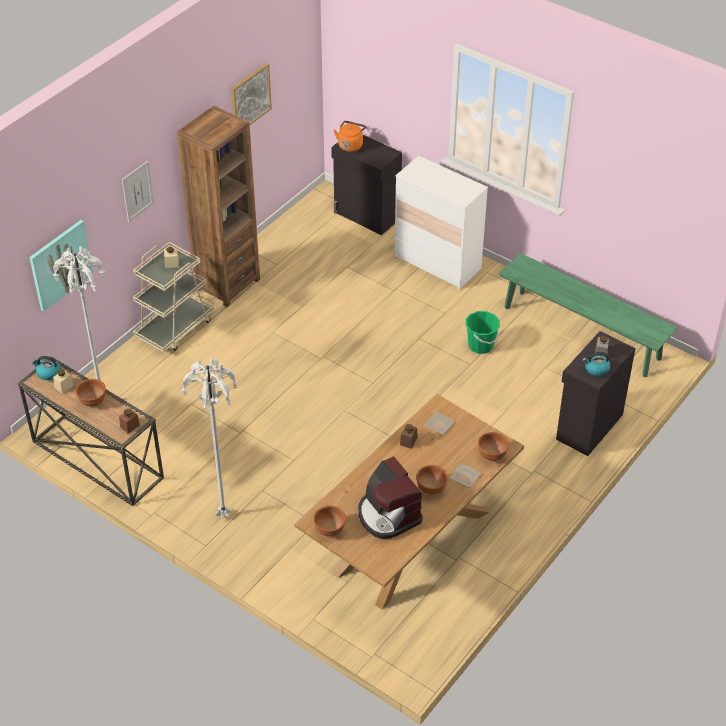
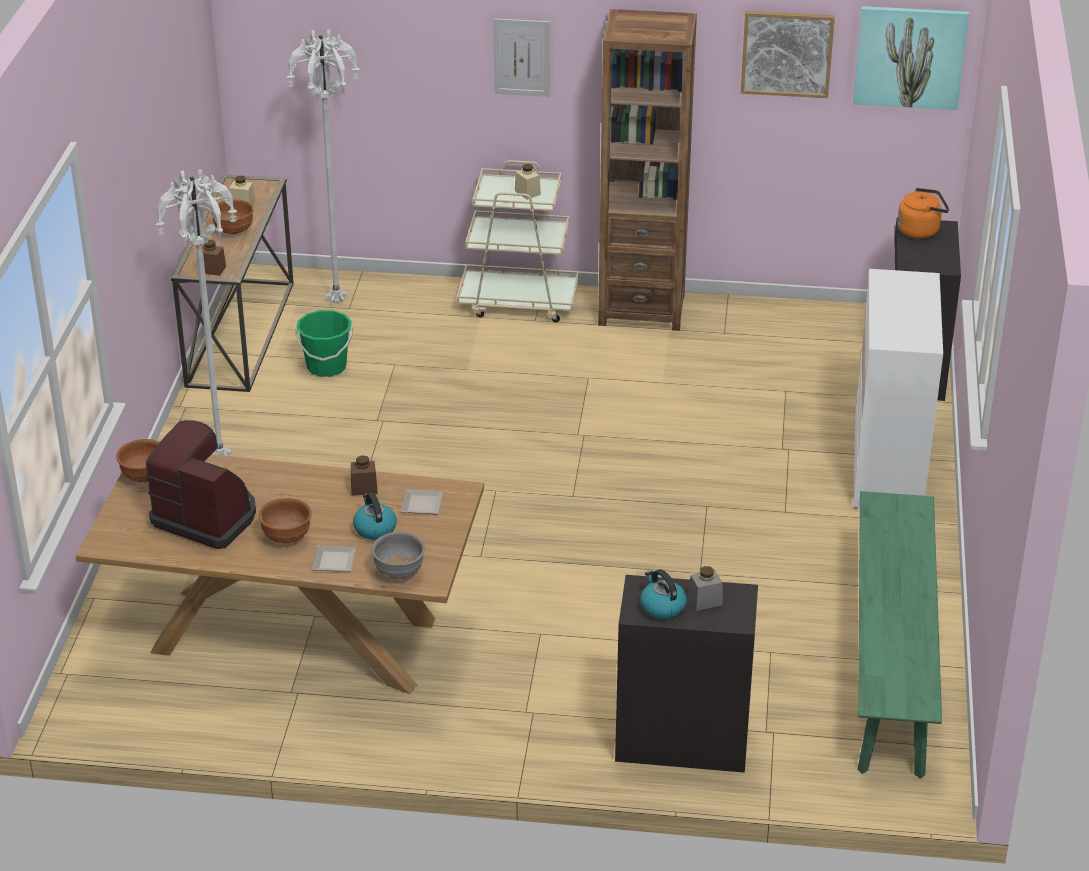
camera: 60 degrees right, 10 degrees down
(48, 373) = (255, 186): kettle -> kettle (374, 528)
(60, 264) = (358, 73): picture -> picture (910, 57)
(388, 515) = (207, 517): coffee machine -> coffee machine turned 90 degrees clockwise
(480, 345) = (751, 569): green bucket -> green bucket (326, 367)
(492, 455) = (399, 573): brown bowl -> grey bowl

